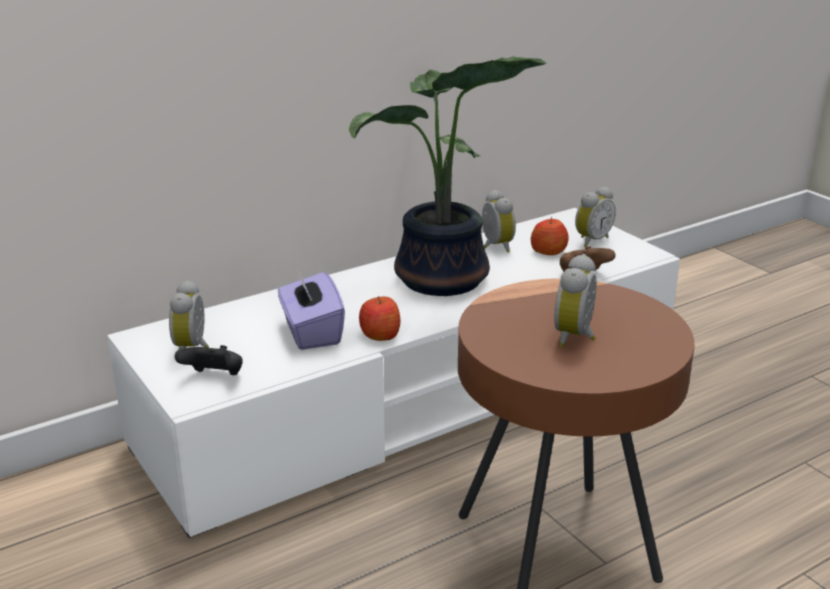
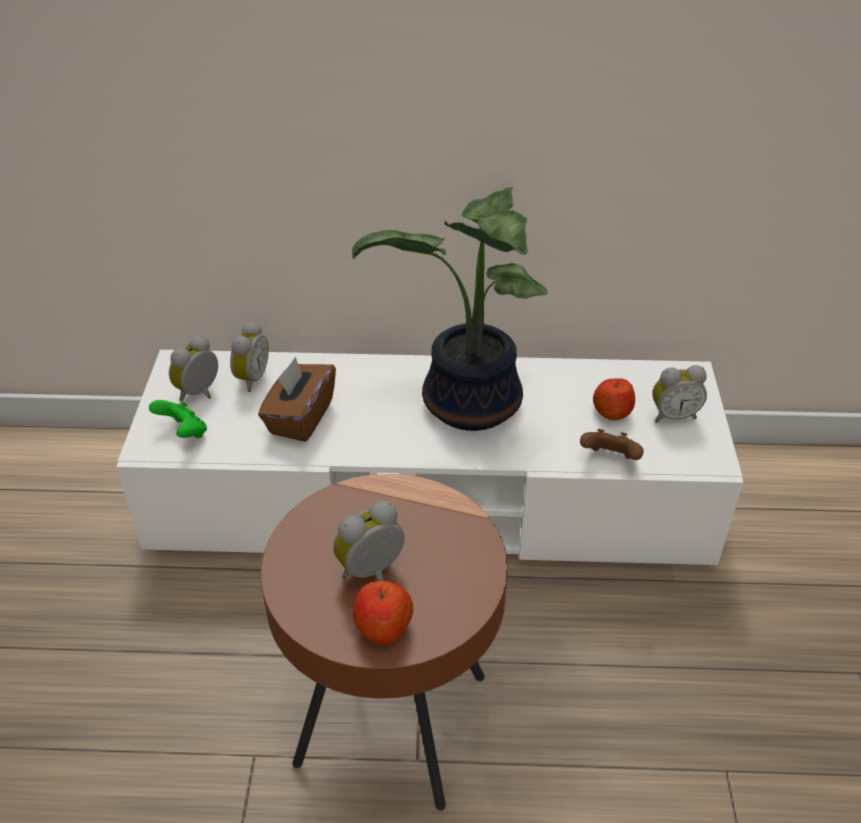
camera: 35 degrees right, 15 degrees up
(214, 378) = (183, 433): black game controller -> green game controller
(311, 332) = (300, 417): purple tissue box -> brown tissue box
(380, 335) = (349, 447): apple -> apple (383, 626)
(494, 246) = (566, 382): alarm clock -> alarm clock (250, 378)

